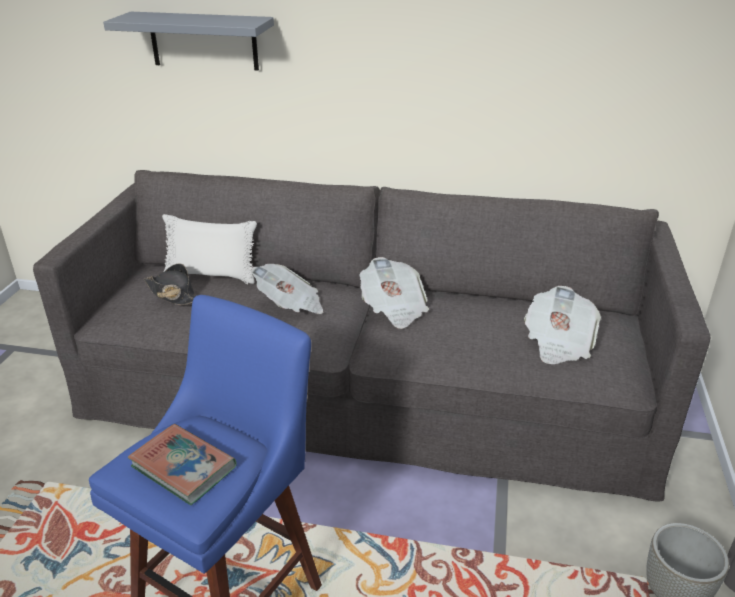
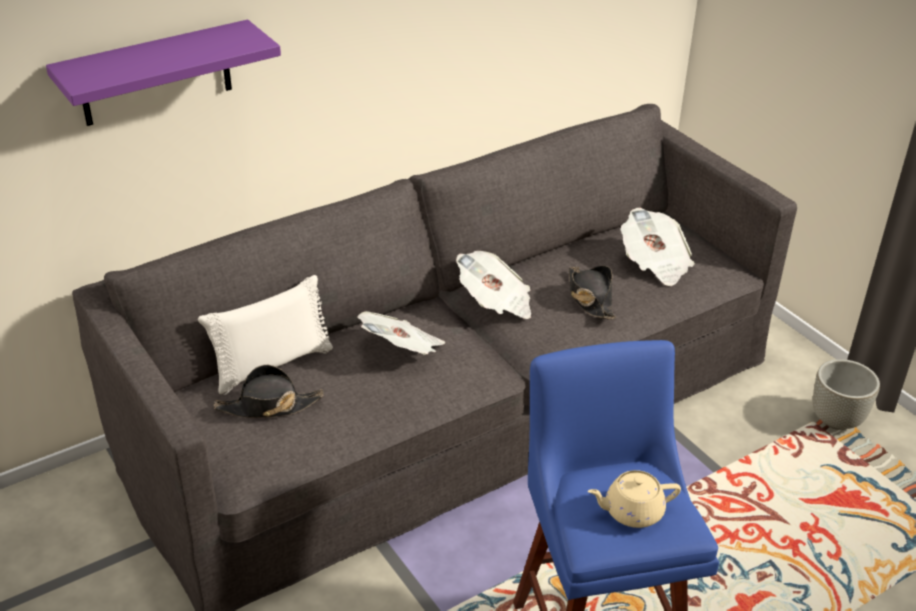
camera: 45 degrees left, 5 degrees up
(183, 467) = (632, 512): book -> beige teapot
(203, 41) = (155, 74): grey shelf -> purple shelf
(465, 339) = (590, 298): none -> black hat

